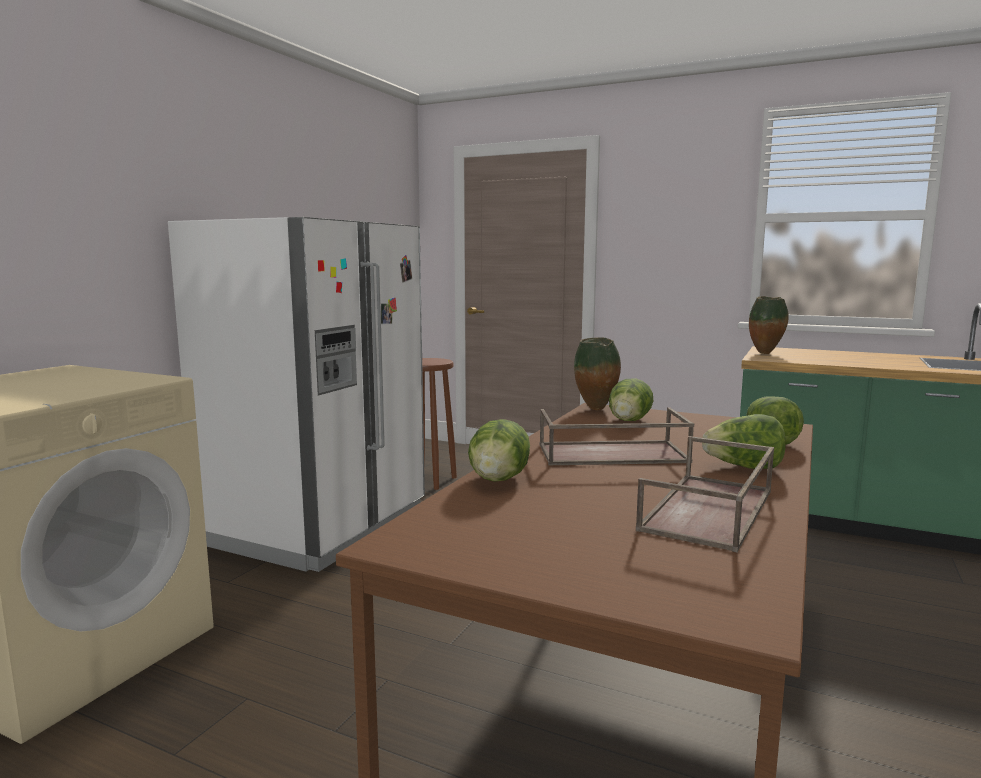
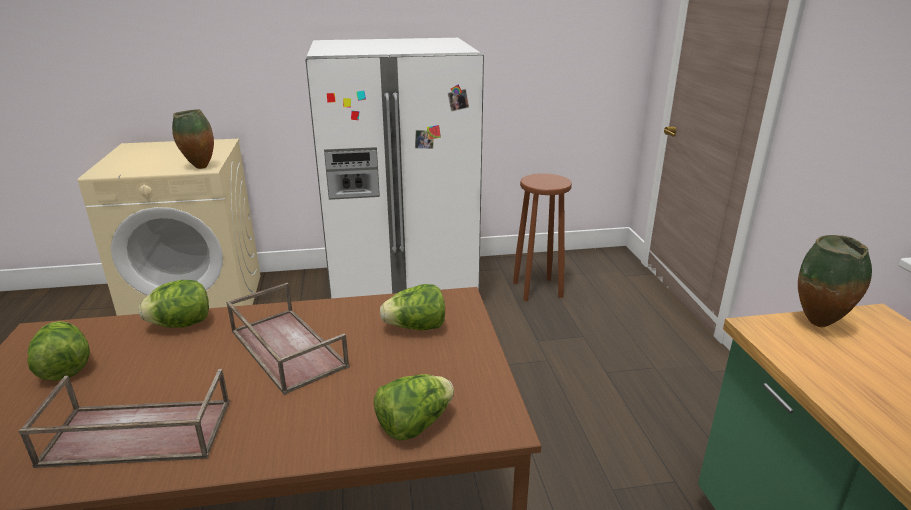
camera: 55 degrees right, 15 degrees up
(596, 410) = (449, 300): vase -> vase (199, 167)
(744, 467) = (286, 427): lettuce -> lettuce (65, 367)

